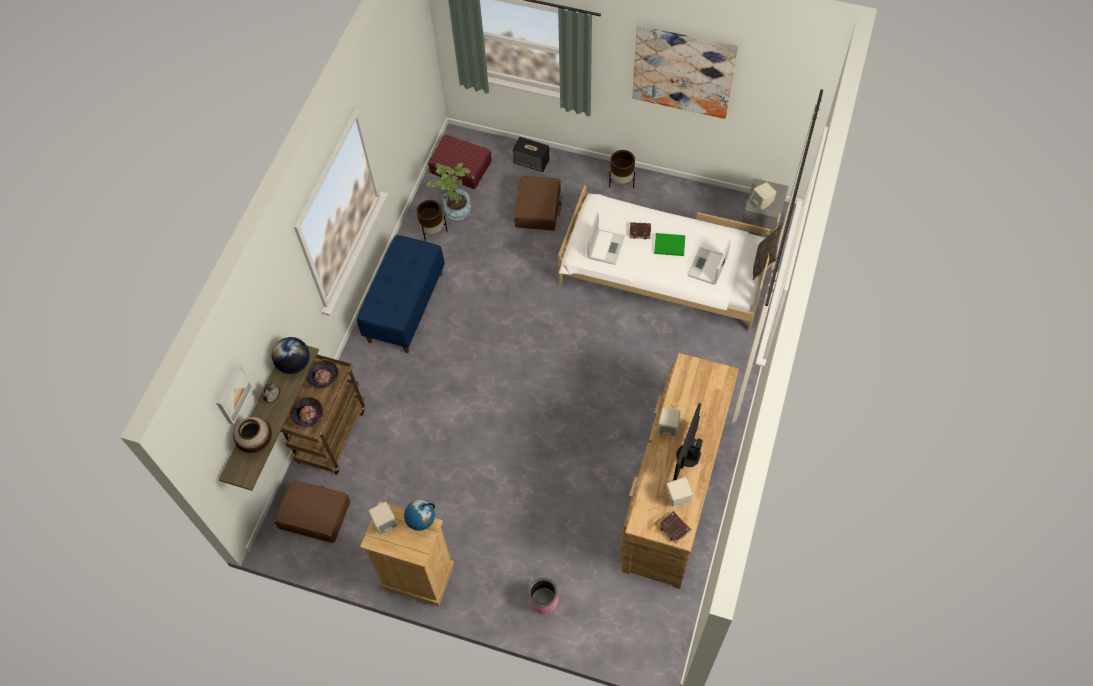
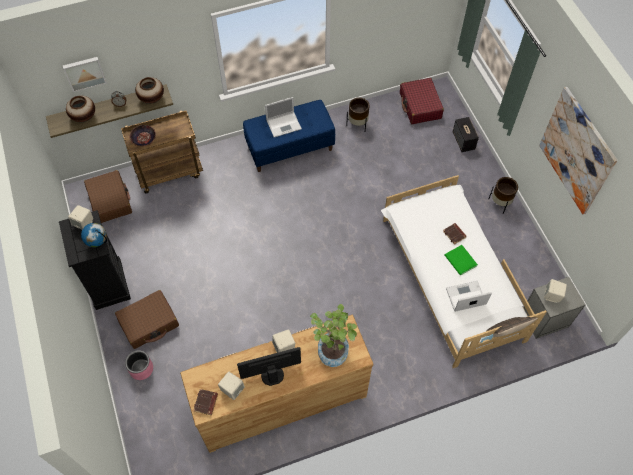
camera: 50 degrees right, 0 degrees up
(294, 364) = (152, 99): globe -> vase
(323, 377) = (176, 128): bowl -> none
(417, 576) = (108, 284): beige dresser -> black dresser
(454, 207) = (386, 123): potted plant -> potted plant (332, 349)
(538, 208) = (430, 169): brown suitcase -> brown suitcase (149, 323)
(606, 246) = (422, 221): laptop -> laptop (284, 124)

